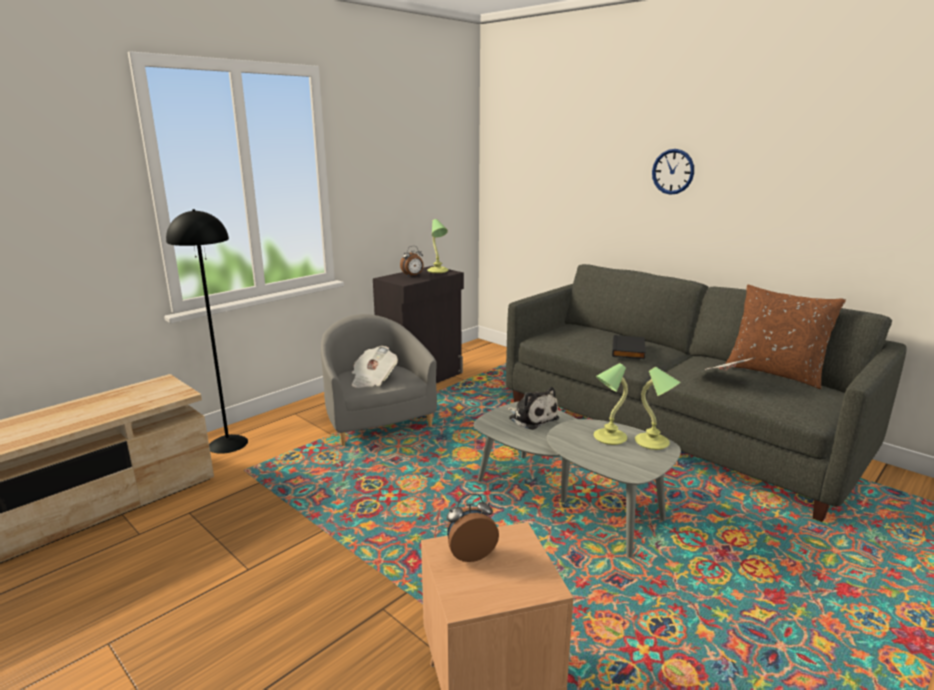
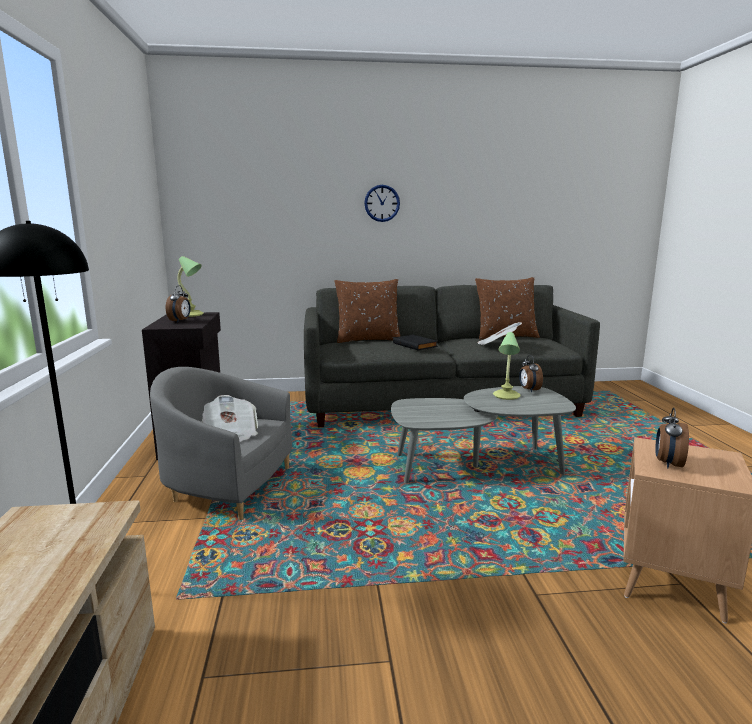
camera: 50 degrees left, 5 degrees down
(532, 418) = (428, 408): plush toy -> none
(605, 331) = (368, 340): none -> brown pillow
(653, 443) = (529, 390): table lamp -> alarm clock

